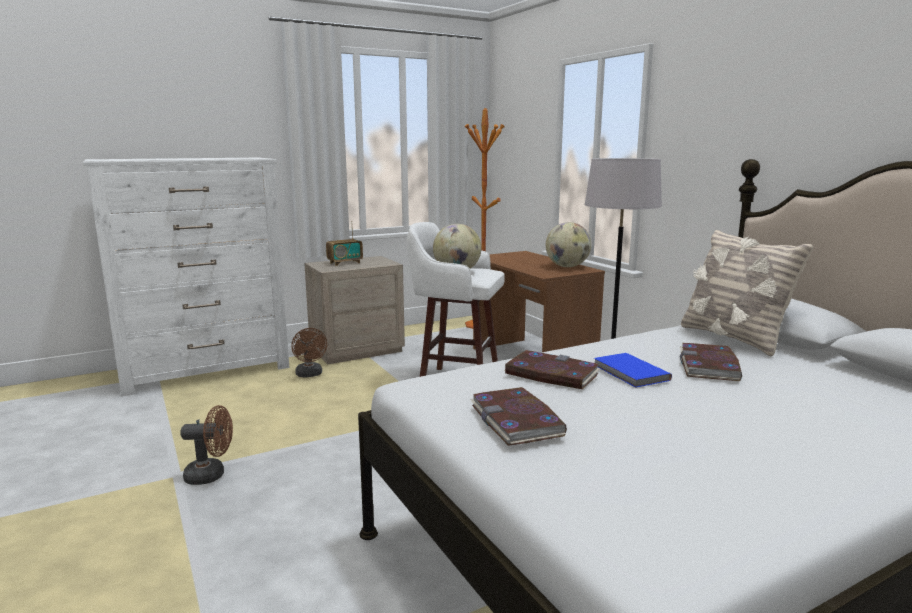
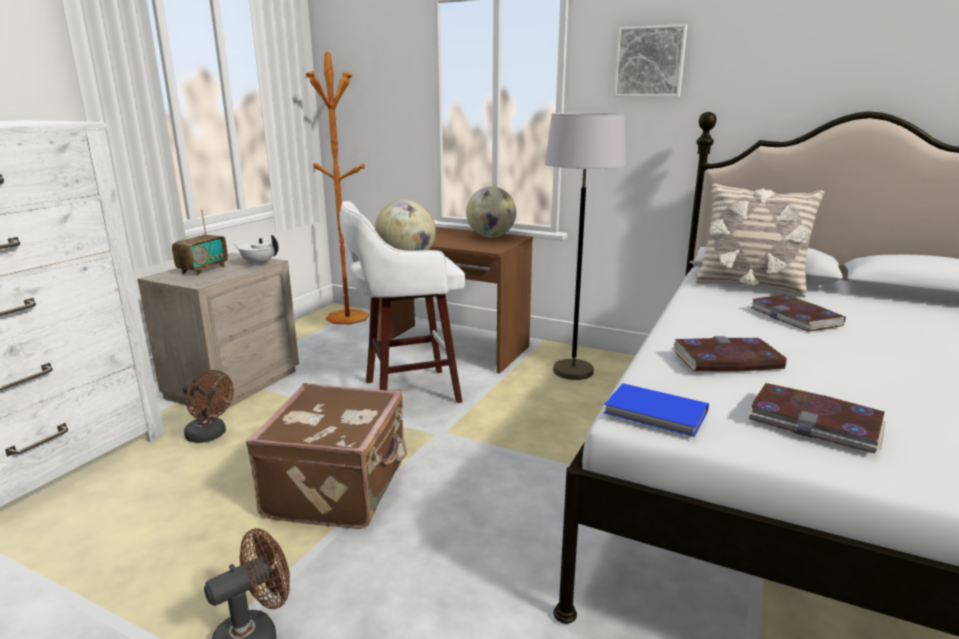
camera: 35 degrees left, 5 degrees up
(339, 423) = (339, 488): none -> brown suitcase
(381, 264) = (258, 264): none -> white teapot
(630, 373) = (770, 340): blue book -> blue book (656, 413)
(711, 110) = (650, 62): none -> picture

